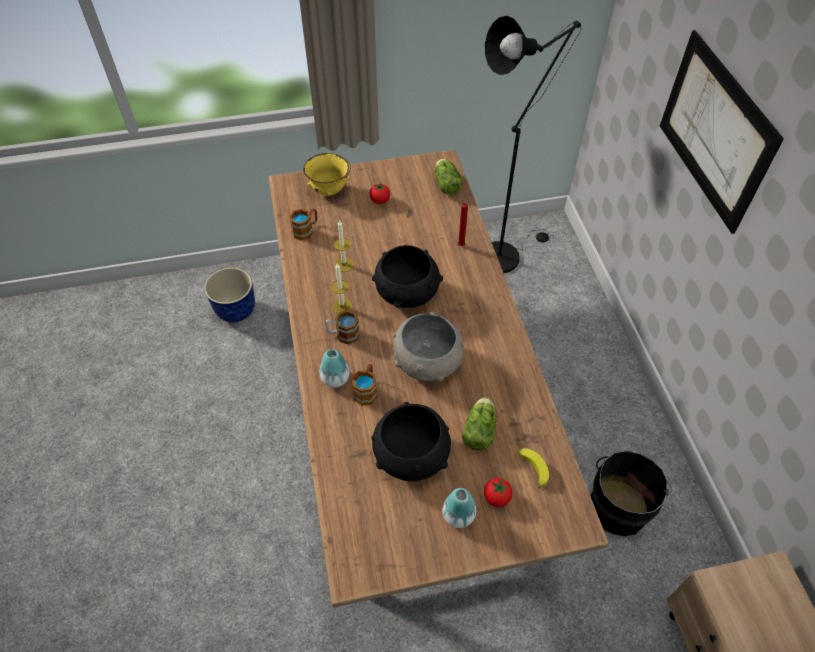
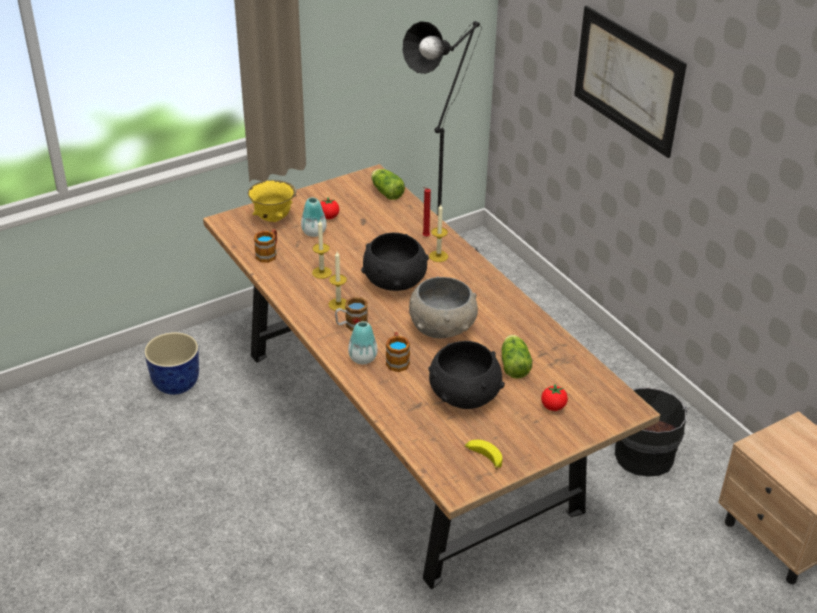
camera: 20 degrees left, 15 degrees down
(458, 515) = (527, 426): vase -> vase (314, 232)
(463, 272) = (438, 256): none -> candle
(532, 468) = (573, 380): banana -> banana (483, 457)

